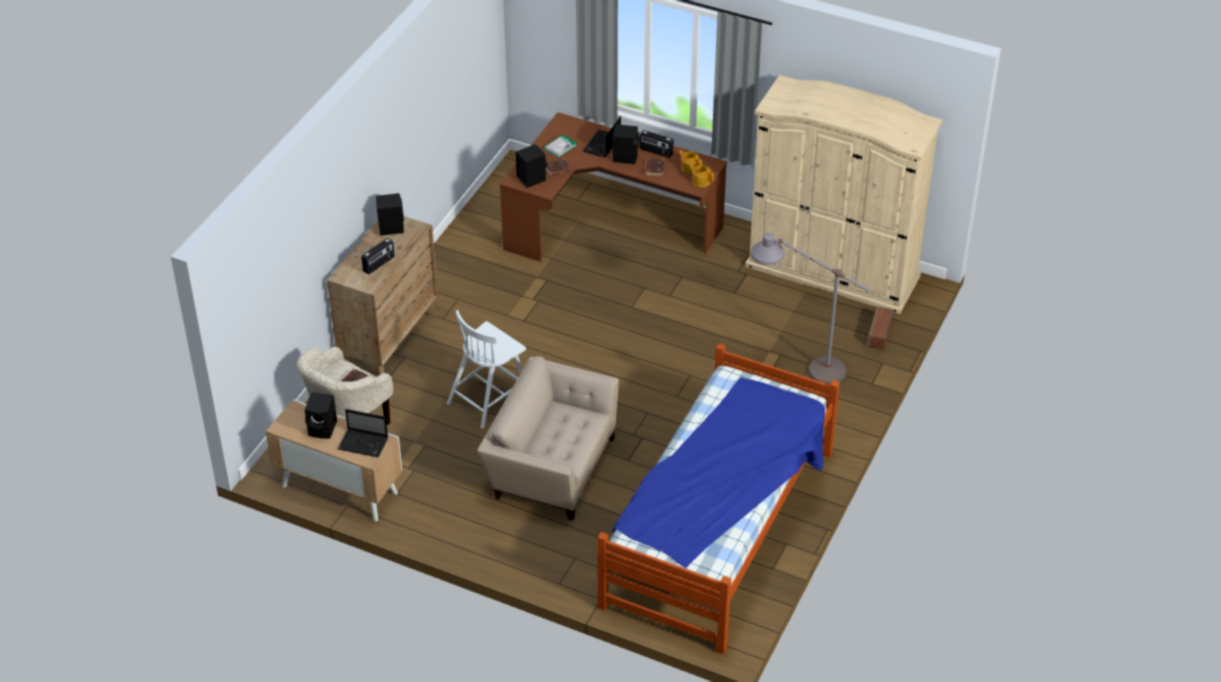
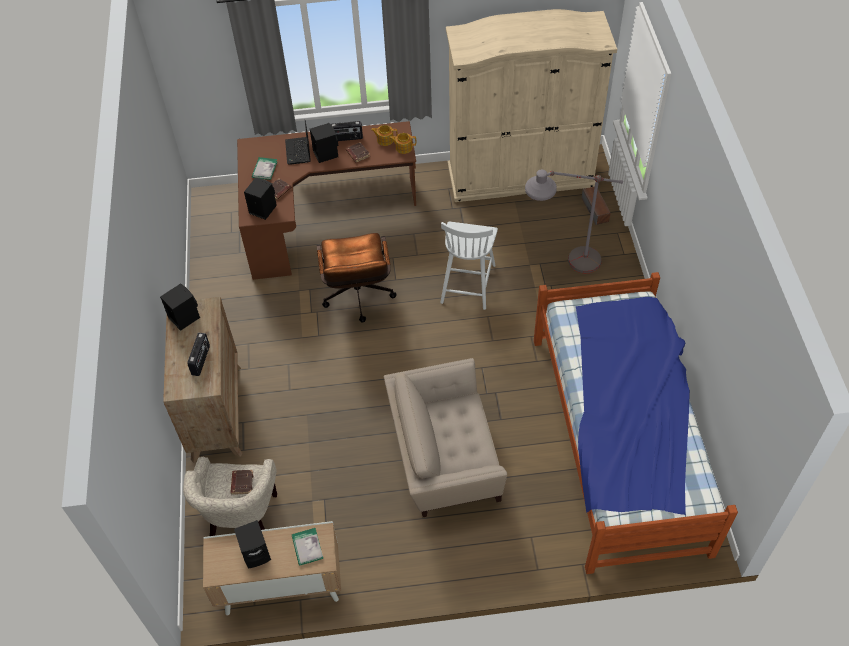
camera: 30 degrees left, 10 degrees up
(364, 444) = (307, 547): laptop -> book
(489, 398) = (344, 423): white chair -> white chair (468, 282)
(584, 307) = (358, 299): none -> brown office chair

